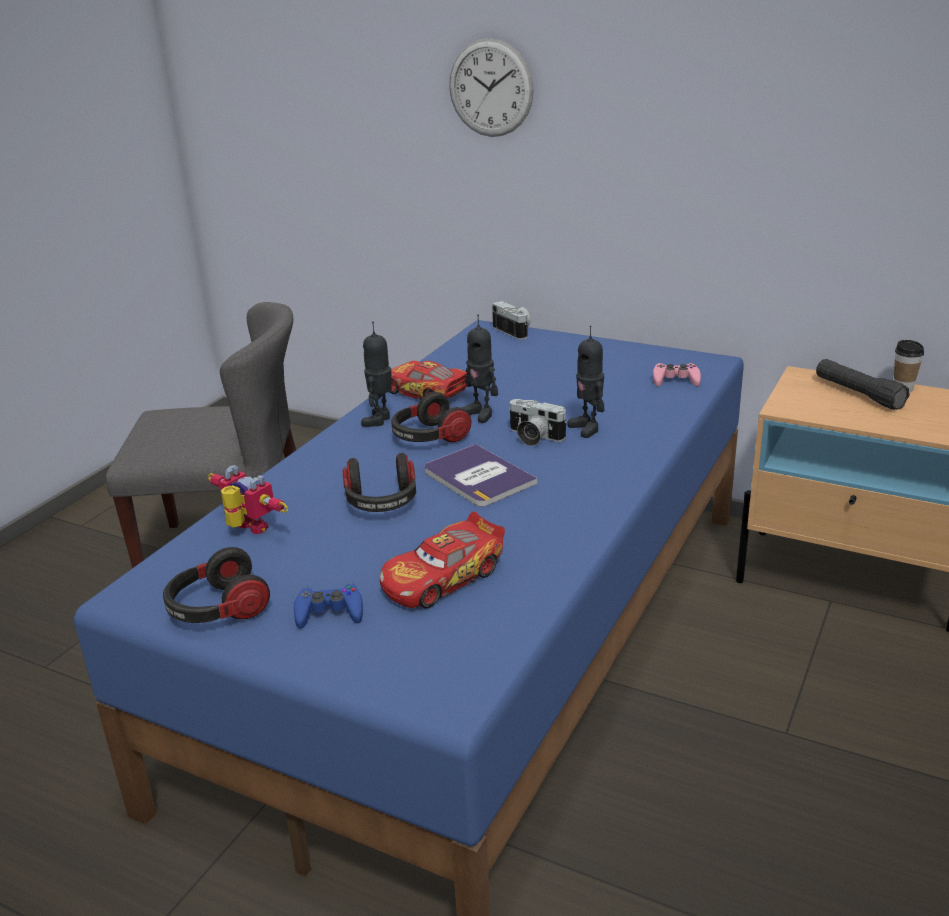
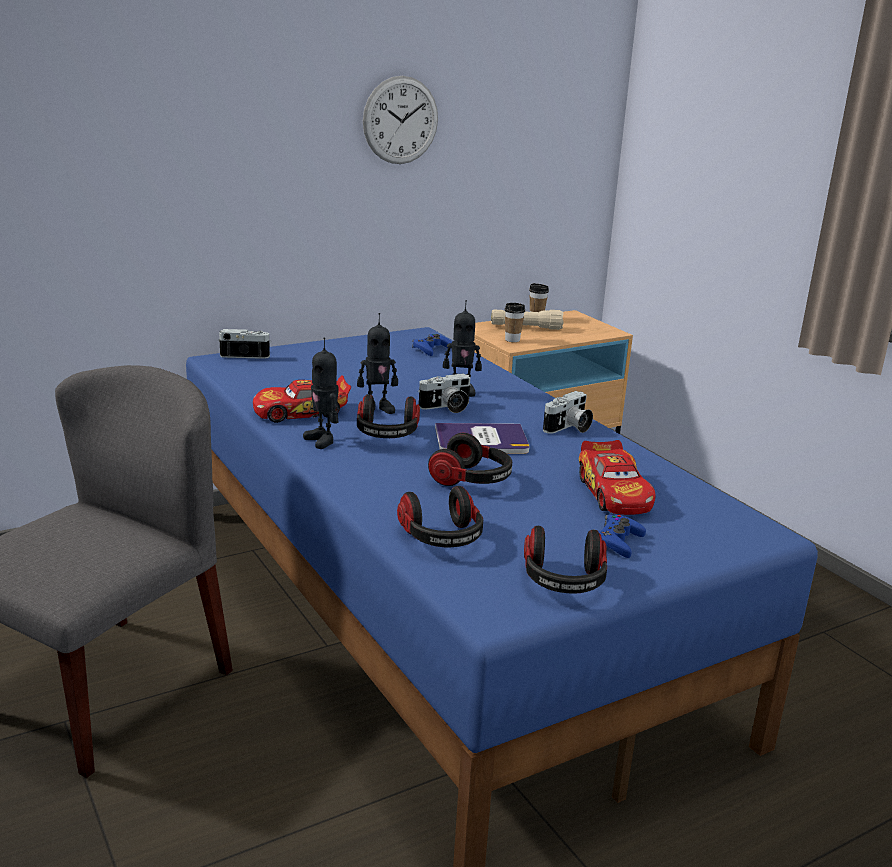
camera: 60 degrees left, 5 degrees down
(247, 530) = (442, 539): toy robot -> headphones
(490, 88) = (187, 117): wall clock -> wall clock (400, 120)
(579, 506) = (568, 428): none -> camera
(675, 380) = (431, 349): pink game controller -> blue game controller
(801, 401) = (512, 340): none -> cup
(858, 394) = (526, 327): black flashlight -> beige flashlight

